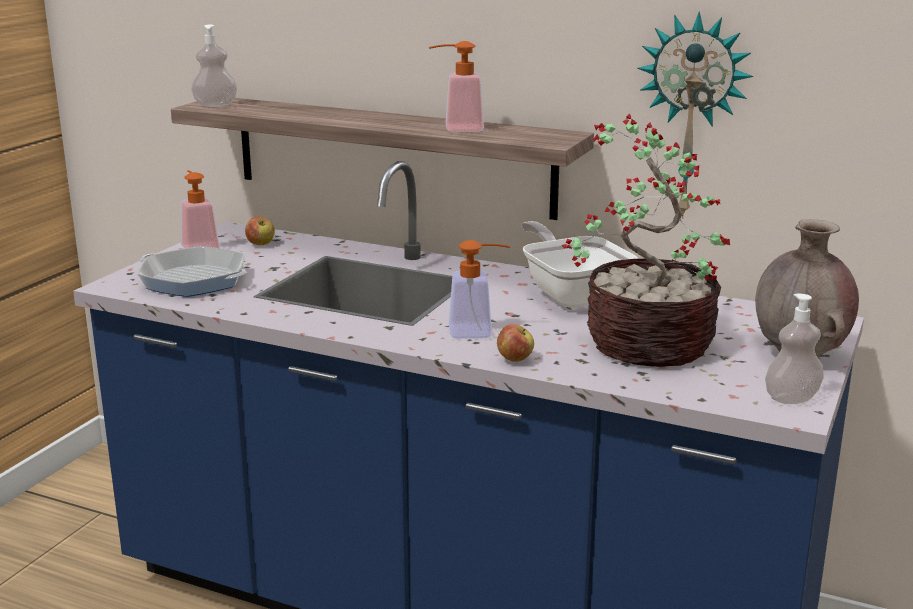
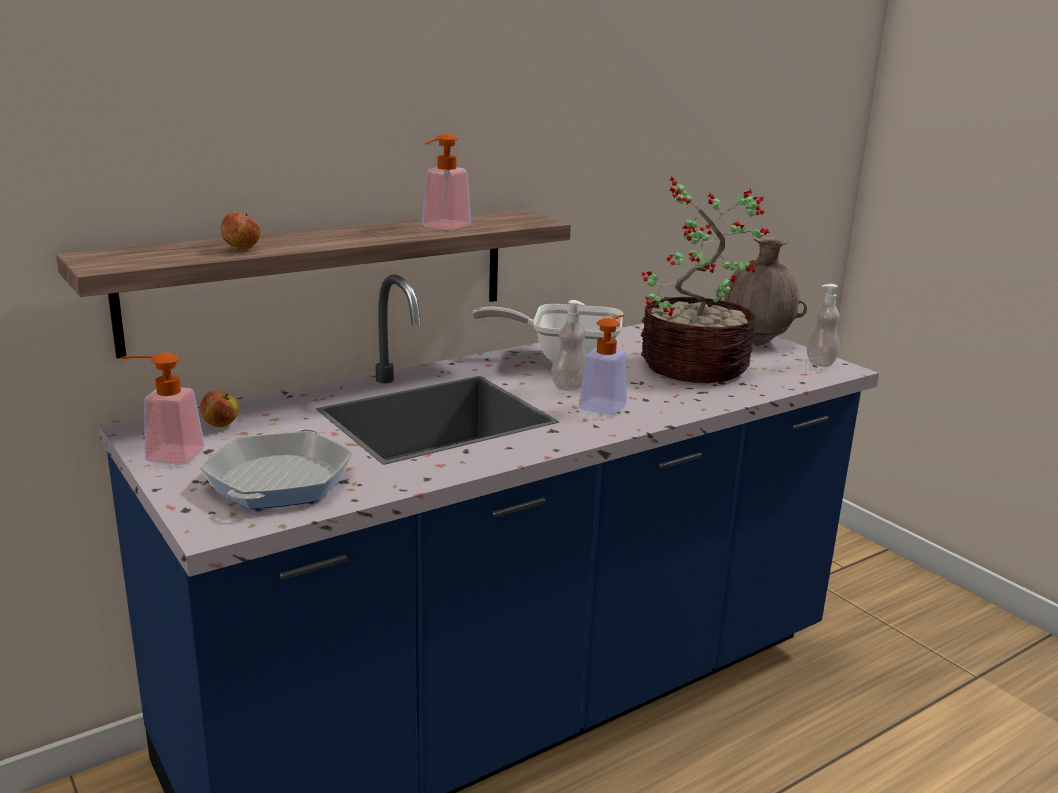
camera: 60 degrees left, 0 degrees up
(194, 280) = (279, 480): frying pan -> frying pan turned 135 degrees clockwise
(215, 105) = (119, 260): soap dispenser -> soap dispenser (569, 386)
(515, 359) = (679, 409): apple -> apple (241, 249)
(692, 116) = (598, 181): wall clock -> none

